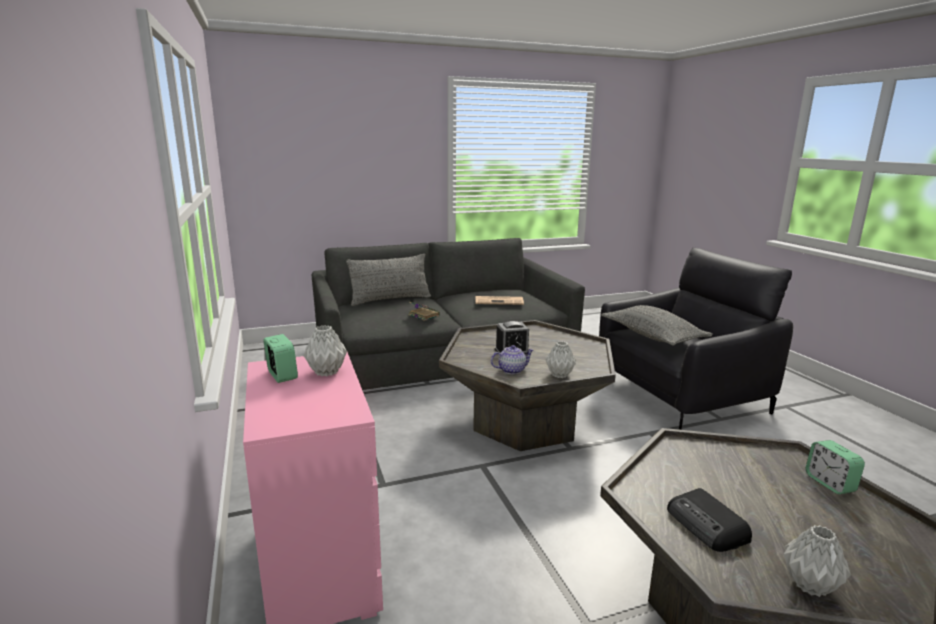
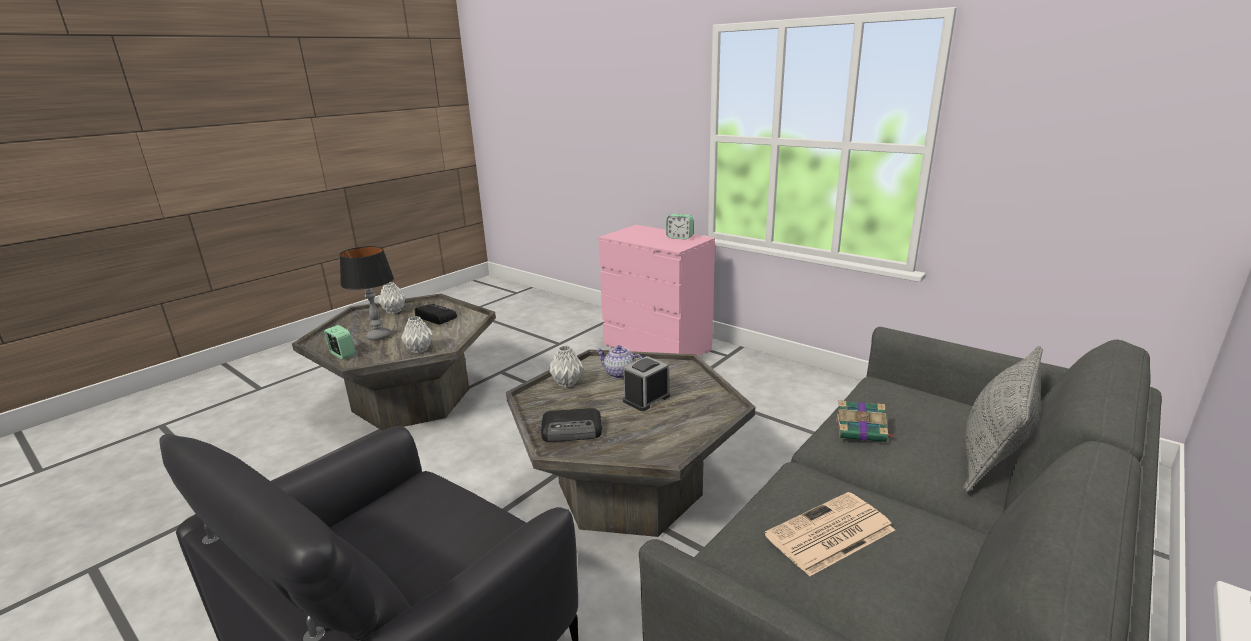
camera: 150 degrees right, 5 degrees up
(325, 372) = (662, 242): grey vase -> grey vase (420, 350)
(512, 370) = (619, 374): teapot -> teapot turned 75 degrees clockwise
(576, 349) = (573, 430): none -> radio
(652, 336) = (461, 520): grey pillow -> none
(794, 506) = (379, 336): none -> table lamp

